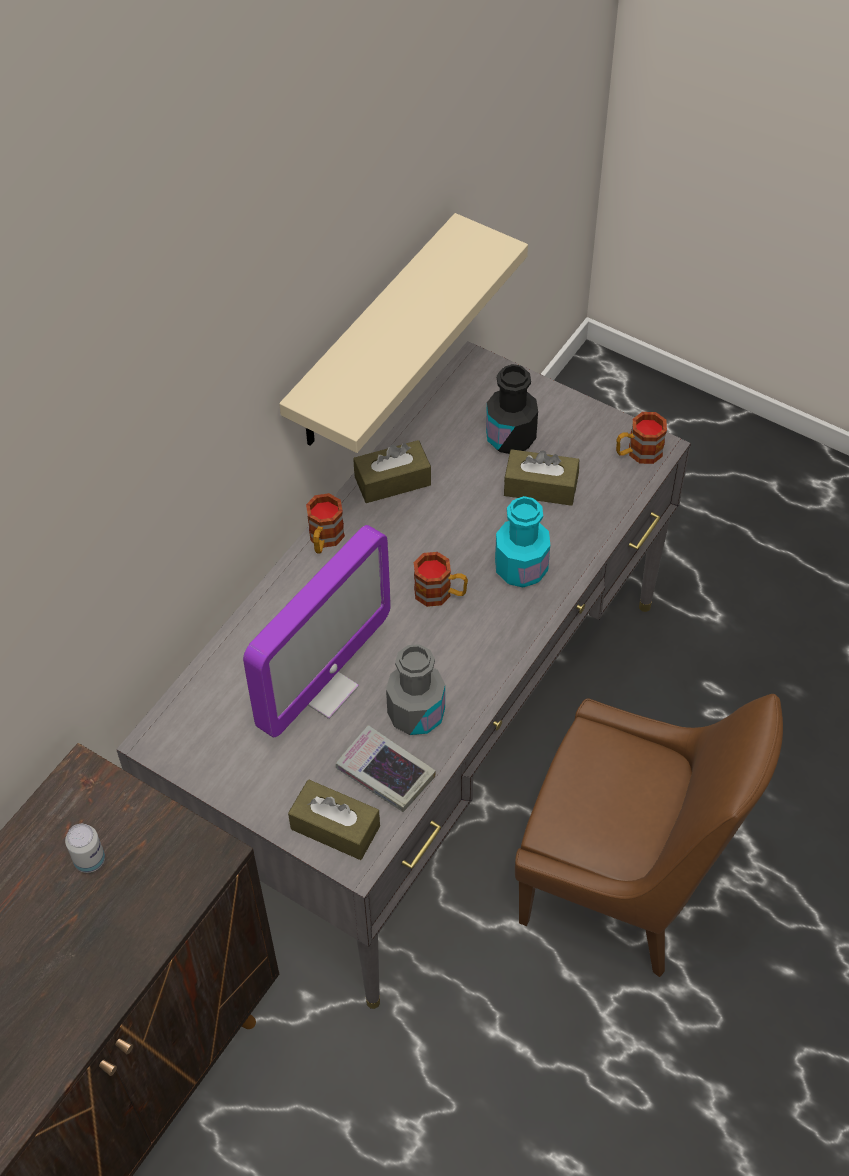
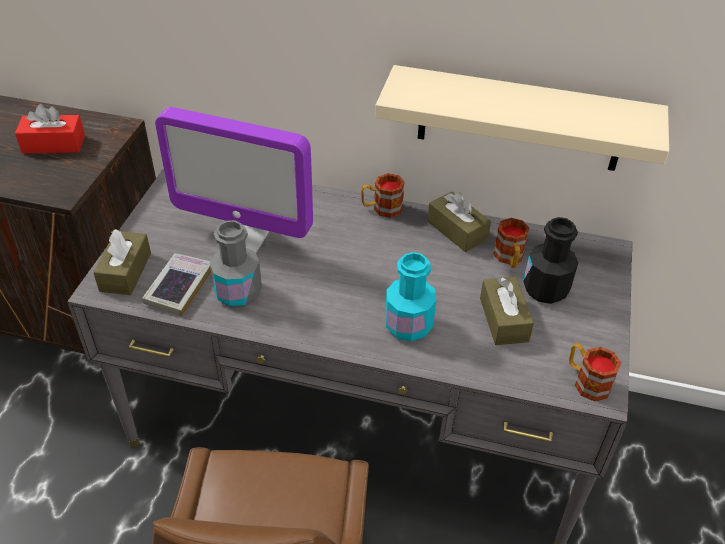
camera: 70 degrees right, 10 degrees down
(89, 860) = (54, 144): can -> red tissue box
(440, 593) = (360, 281): mug -> mug (509, 258)

